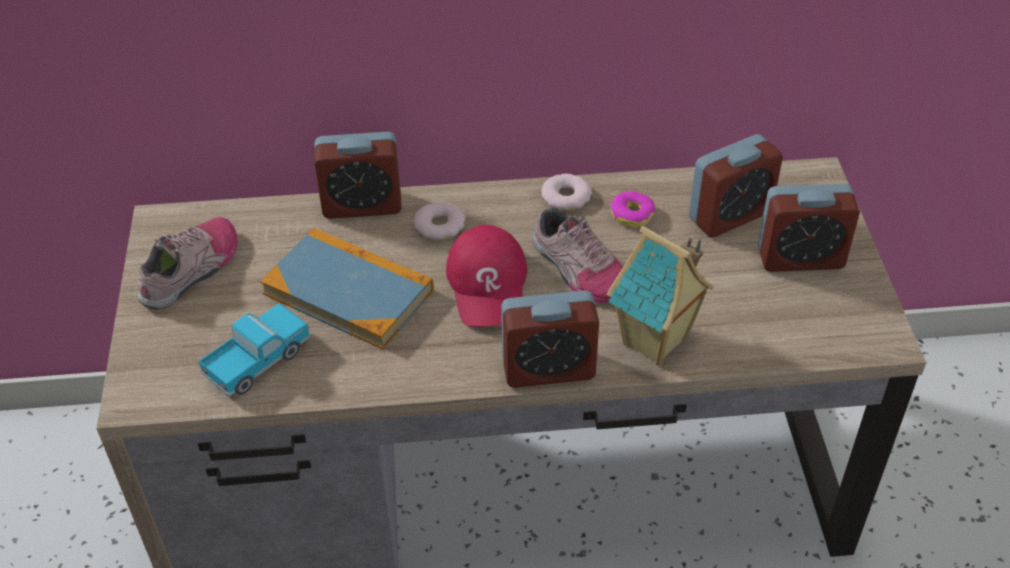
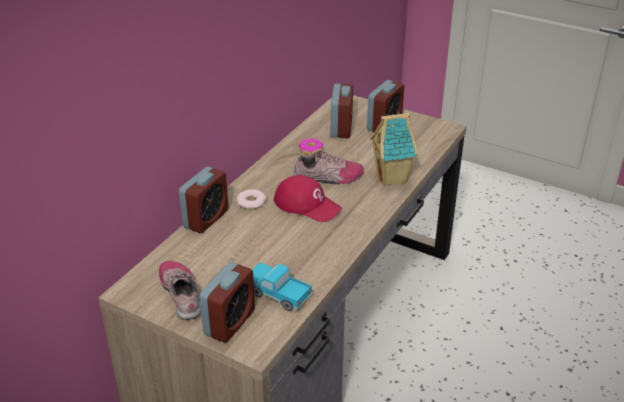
camera: 55 degrees left, 10 degrees down
(259, 361) = (277, 294): toy truck -> toy truck turned 45 degrees counterclockwise
(348, 292) = (263, 247): book -> none
(548, 369) = (377, 211): alarm clock -> alarm clock (230, 322)
(566, 196) = (278, 161): donut -> none

